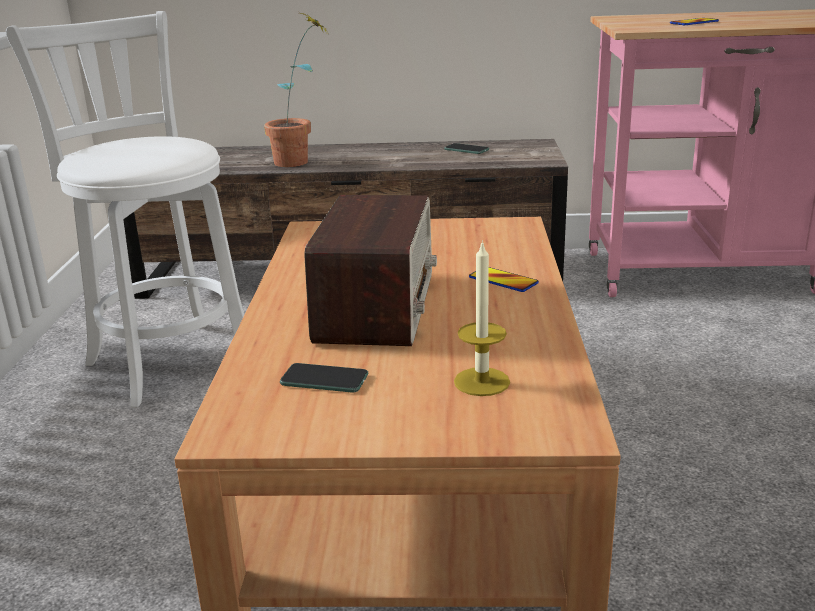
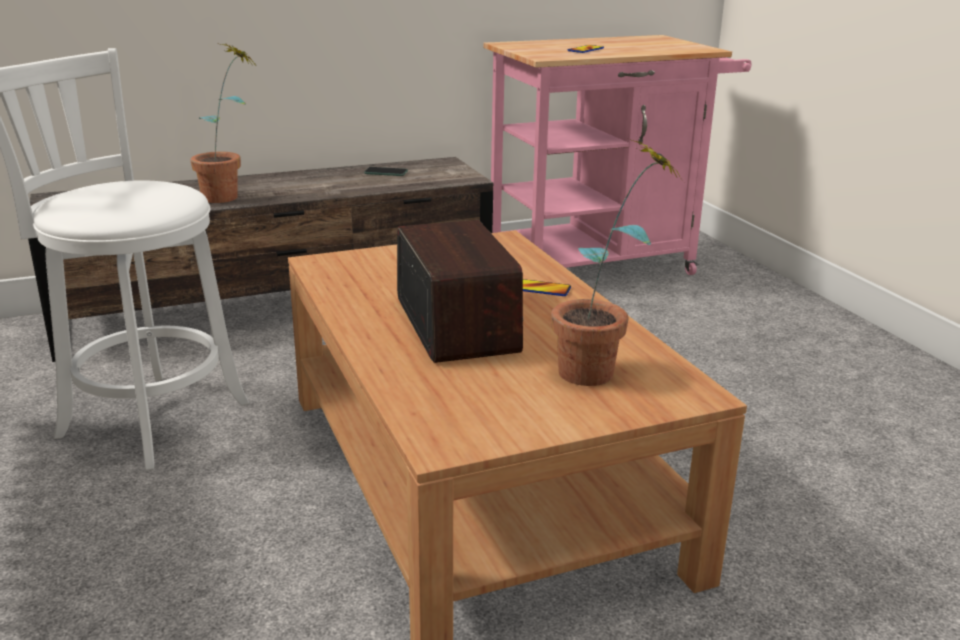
camera: 25 degrees left, 0 degrees up
(324, 379) = (476, 390): phone -> none
(481, 382) = (603, 371): candle -> potted plant

